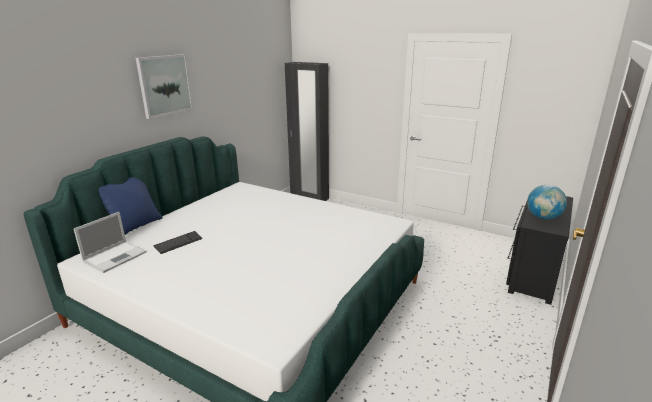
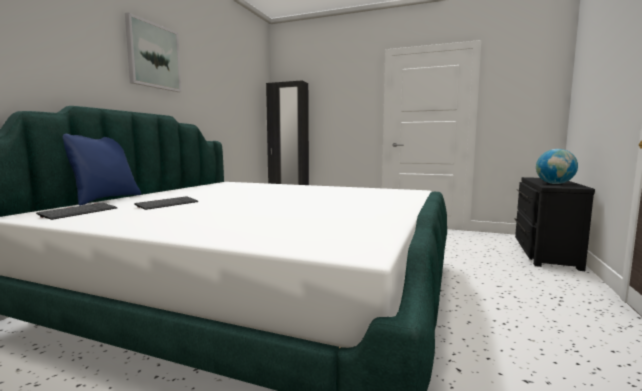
camera: 10 degrees left, 15 degrees down
(116, 256) = (79, 212): laptop -> keyboard

